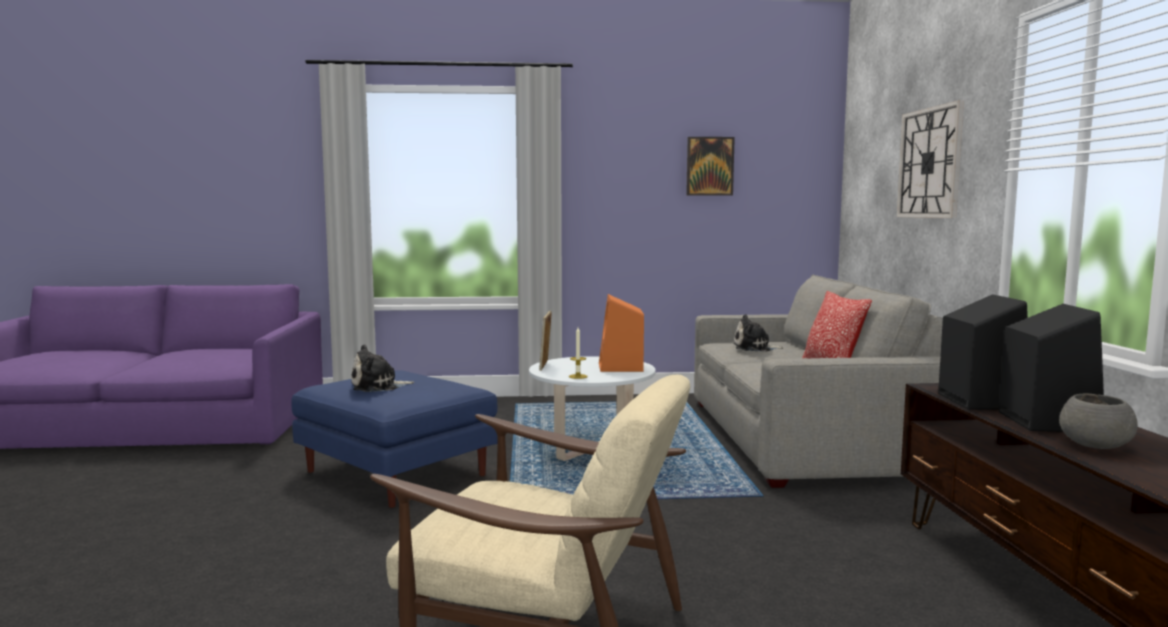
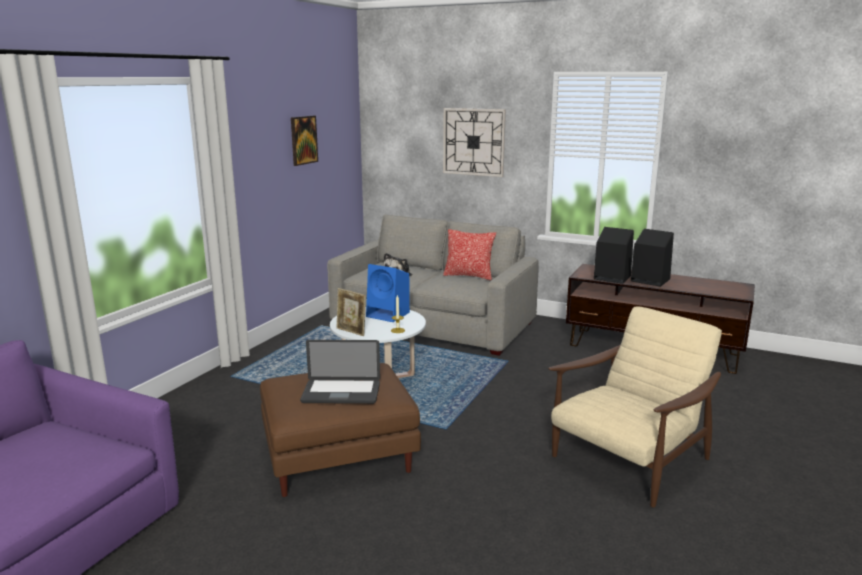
camera: 60 degrees left, 10 degrees up
(378, 387) = (341, 393): plush toy -> laptop
(398, 473) = (340, 457): blue ottoman -> brown ottoman
(621, 367) = (389, 314): orange speaker -> blue speaker
(1094, 445) = (684, 286): grey bowl -> none

